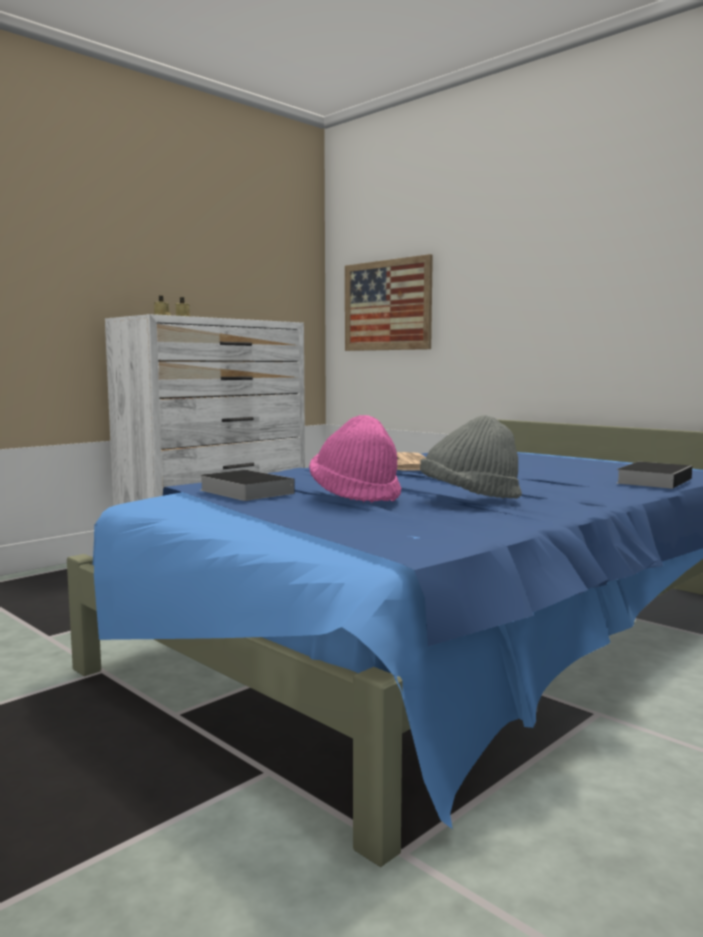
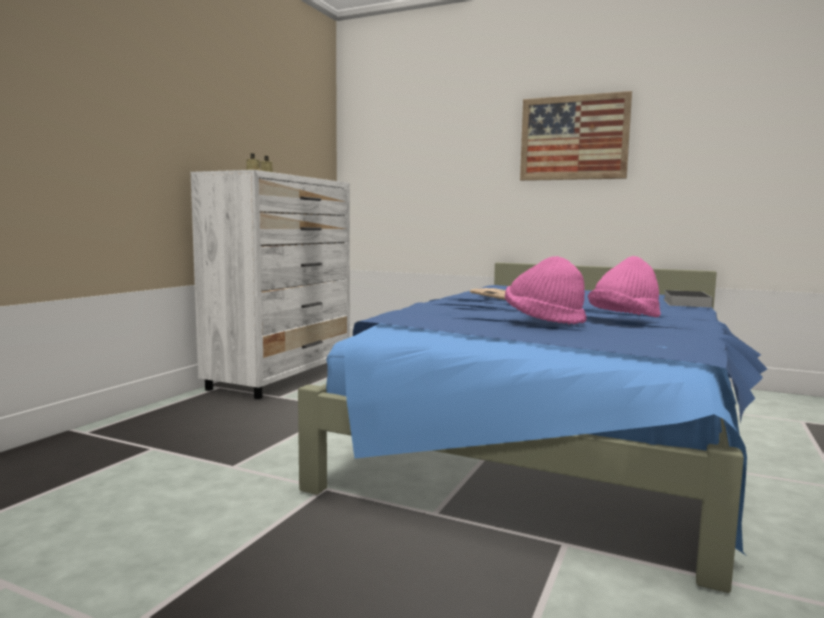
camera: 20 degrees left, 0 degrees up
(243, 491) = (444, 321): book -> none
(387, 305) = (400, 171): picture -> picture (574, 138)
(470, 498) = (624, 318): grey hat -> pink hat

